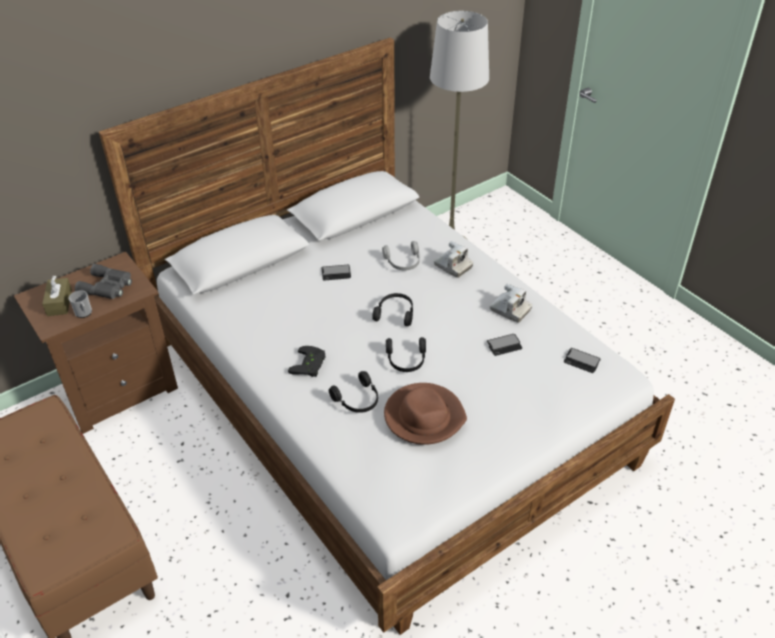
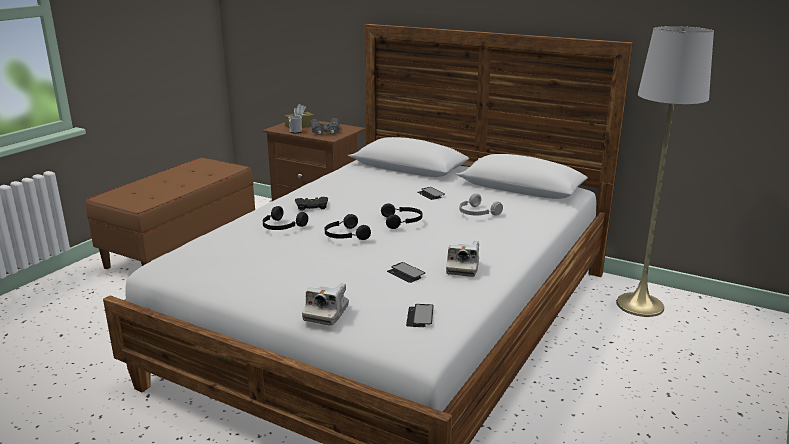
camera: 65 degrees right, 20 degrees down
(424, 416) = (277, 252): brown hat -> none
(452, 266) = (497, 232): camera -> camera (326, 313)

